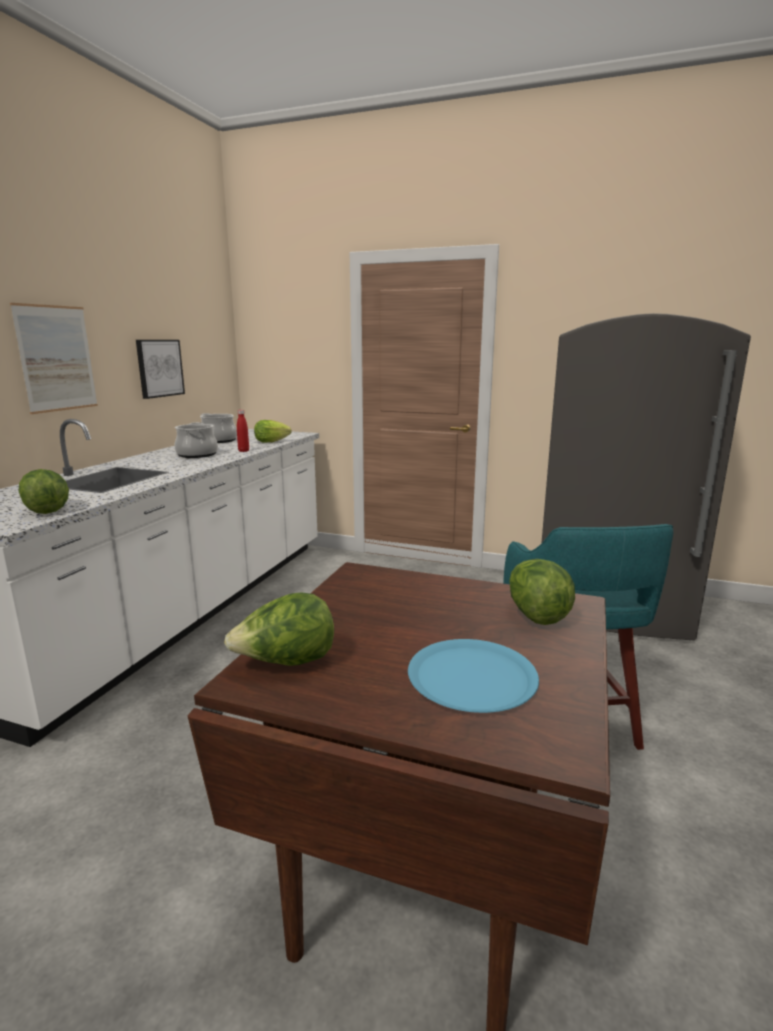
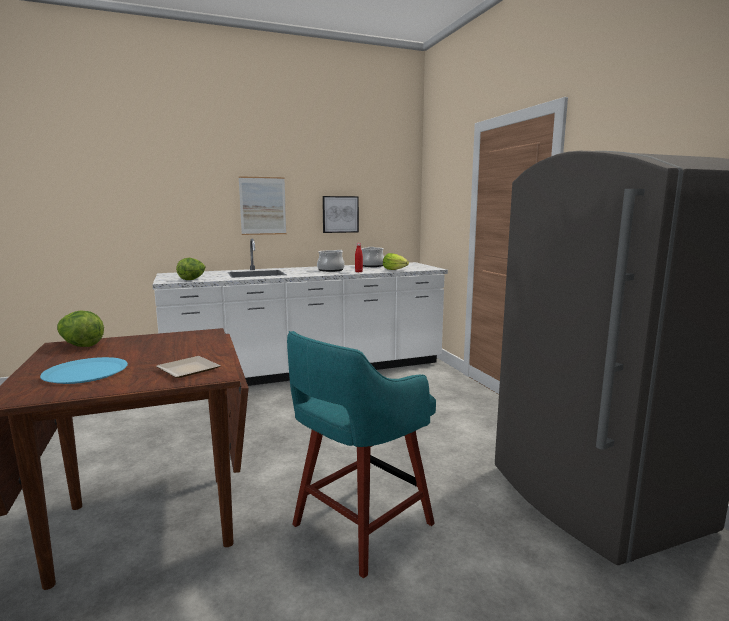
camera: 50 degrees right, 5 degrees down
(536, 614) = (186, 370): lettuce -> plate

